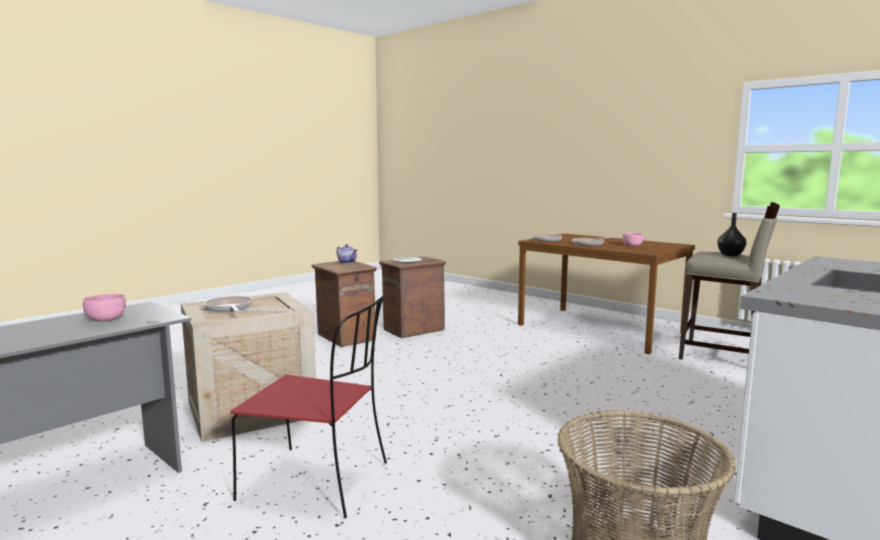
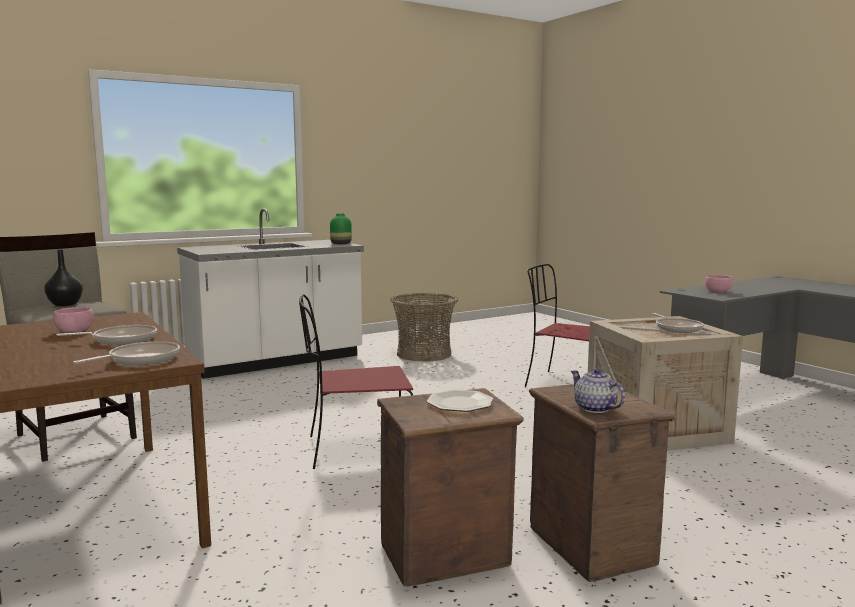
camera: 165 degrees left, 0 degrees up
(508, 366) = (356, 450): none -> red chair
(809, 298) = (341, 244): none -> green vase

